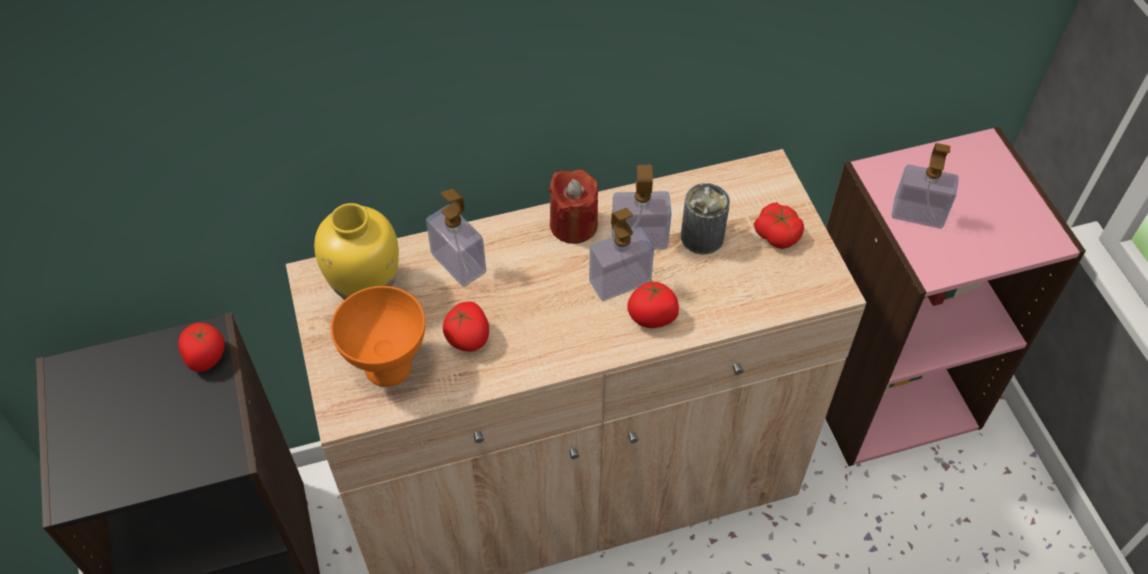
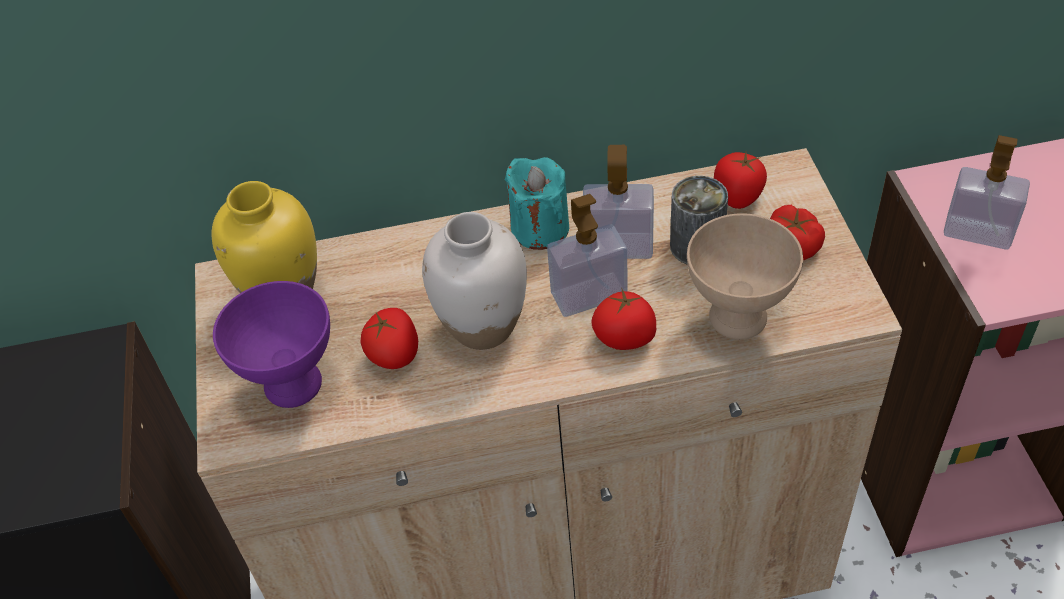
camera: 10 degrees right, 5 degrees down
(206, 357) = (95, 370): tomato -> tomato (738, 196)
(387, 366) = (292, 383): orange bowl -> purple bowl
(458, 263) = (396, 268): soap dispenser -> none
(537, 312) = (483, 327): none -> white vase
(573, 225) = (540, 228): red candle -> turquoise candle
(740, 296) = (738, 316): none -> beige bowl

